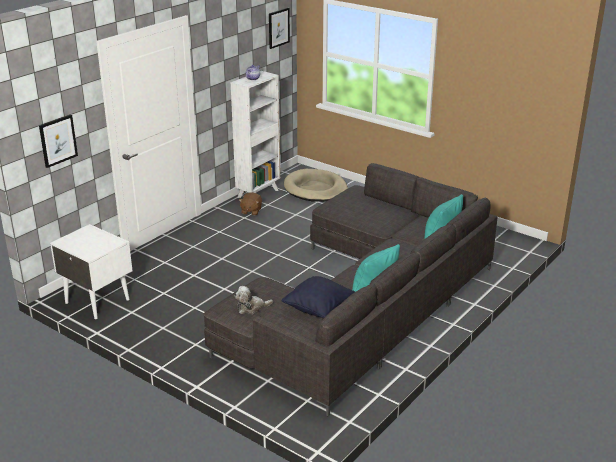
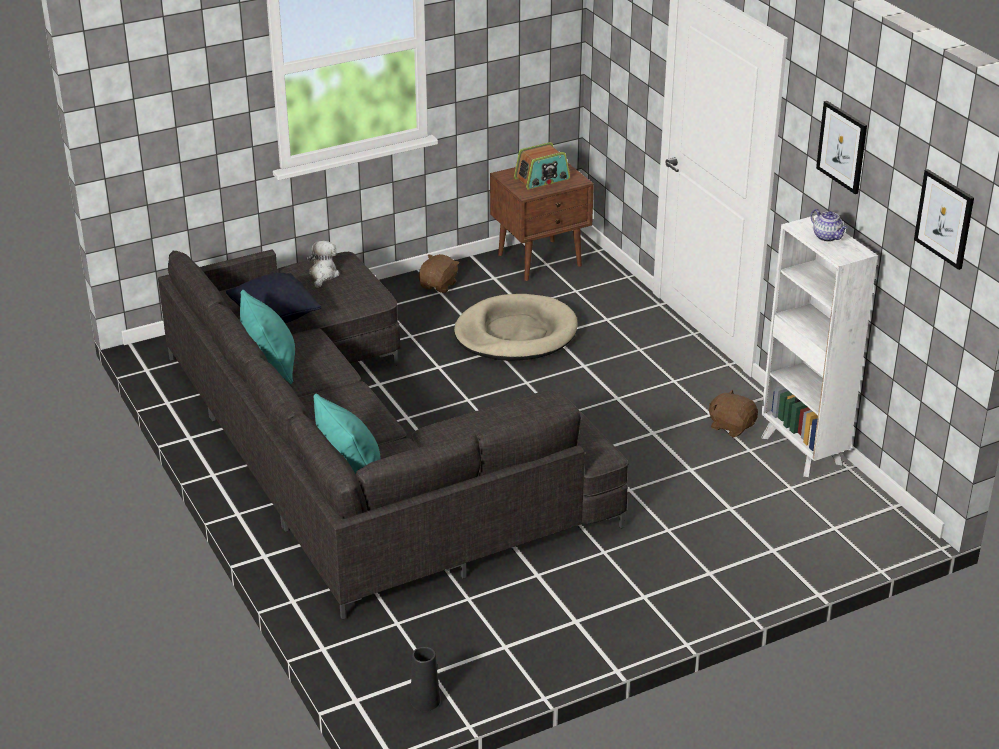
camera: 115 degrees right, 5 degrees up
(58, 140) = (617, 60): picture -> picture (842, 147)
(91, 241) = (542, 179): none -> radio
(97, 300) = (541, 260): white nightstand -> brown nightstand
(153, 330) = (439, 285): none -> brown plush toy
(315, 189) = (788, 522): beige dog bed -> beige dog bed (515, 333)
(510, 237) = (425, 700): none -> black vase

